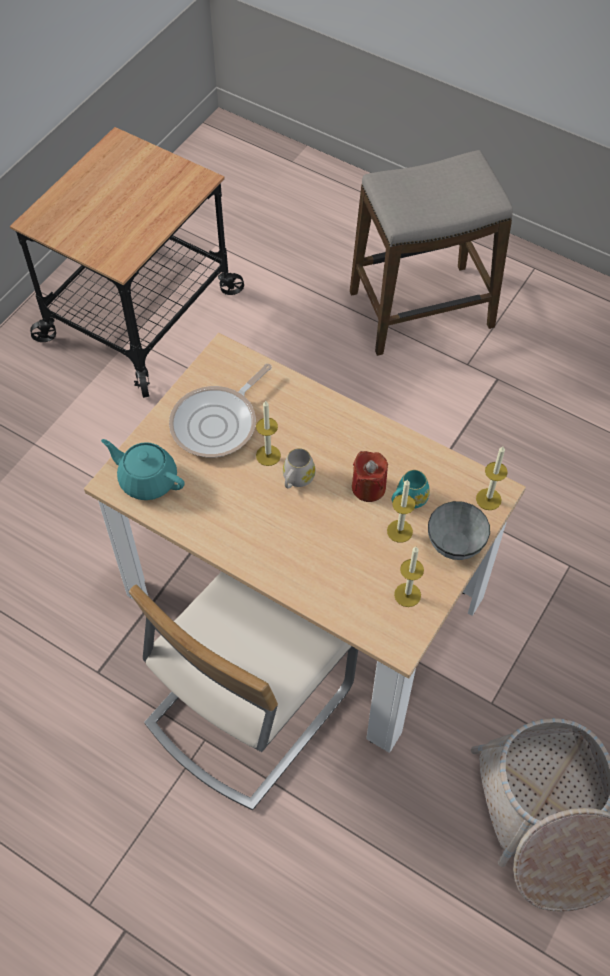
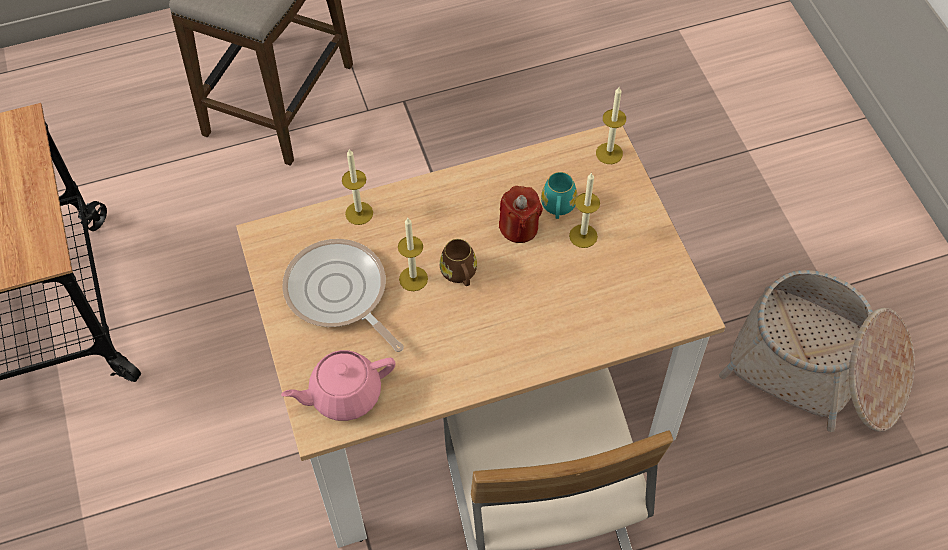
camera: 50 degrees left, 0 degrees up
(147, 479) = (344, 394): turquoise teapot -> pink teapot
(218, 423) = (339, 294): frying pan -> frying pan turned 150 degrees clockwise
(296, 479) = (460, 274): white mug -> brown mug
(407, 595) = (649, 274): candle -> candle (359, 213)
(454, 544) = (631, 207): grey bowl -> none

